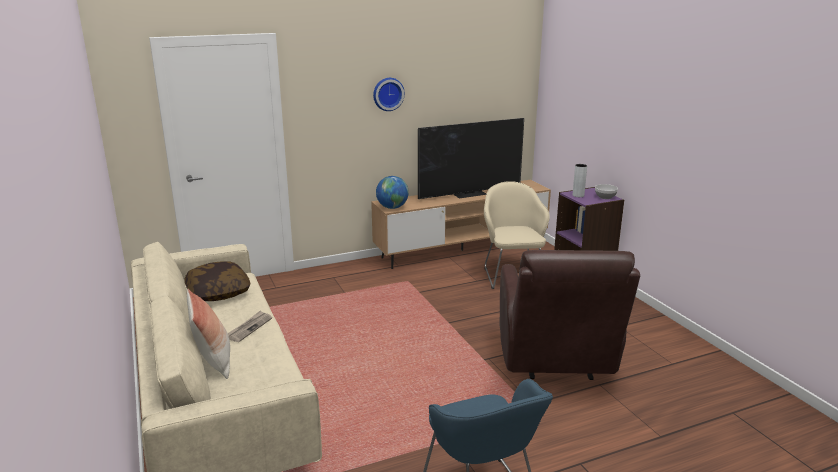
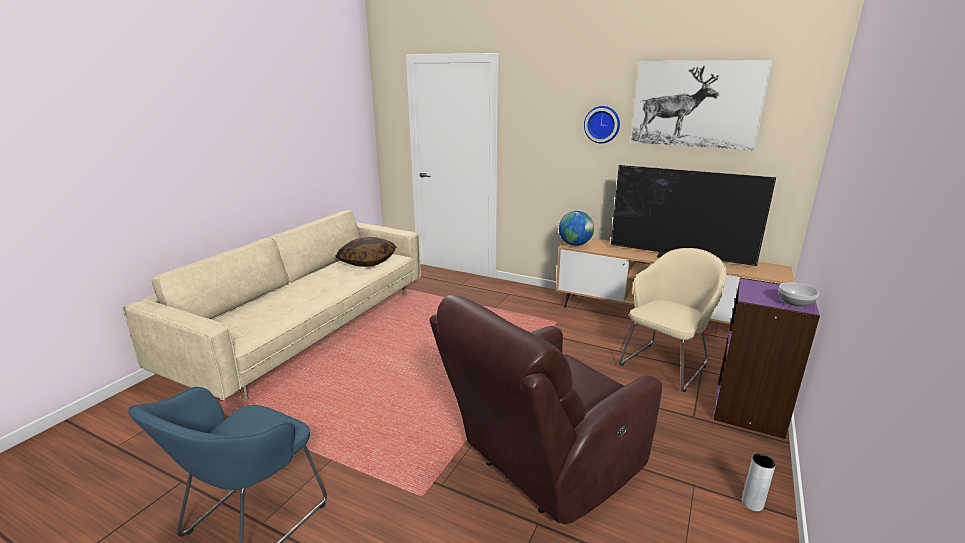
camera: 50 degrees right, 0 degrees up
(214, 362) = (271, 298): pillow -> none
(249, 327) = (327, 288): newspaper -> none
(458, 69) = (696, 104): none -> picture
(578, 195) = (757, 288): grey vase -> grey vase (752, 503)

